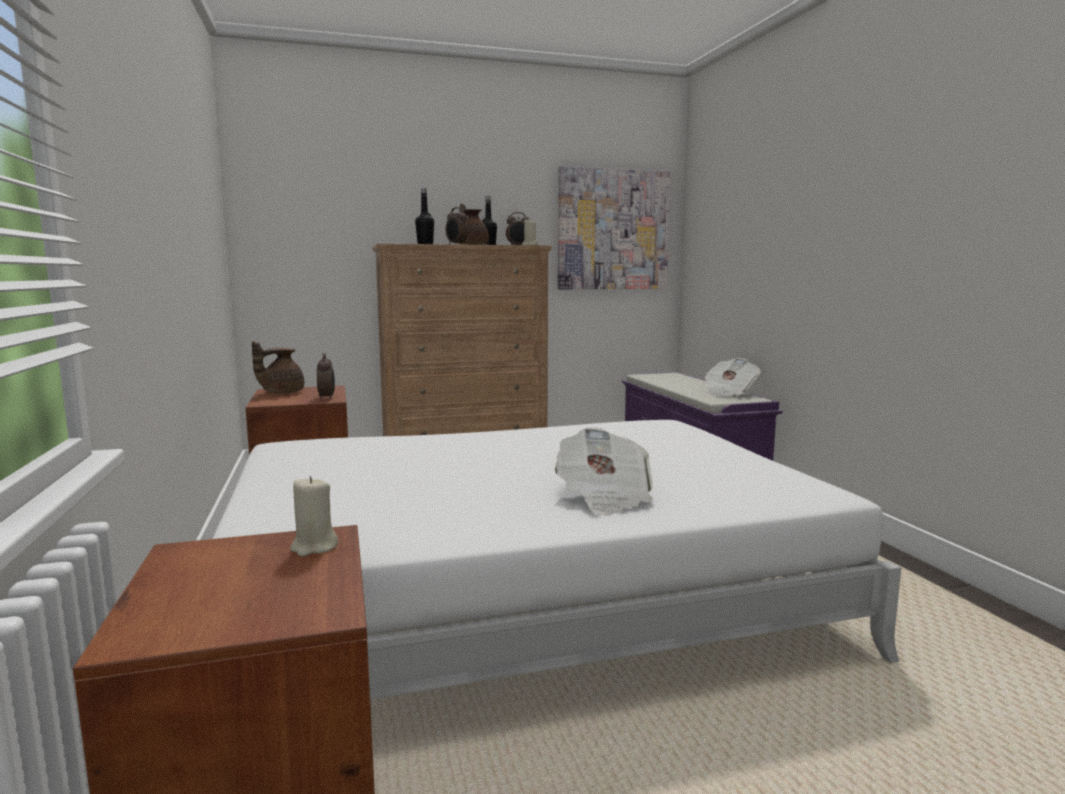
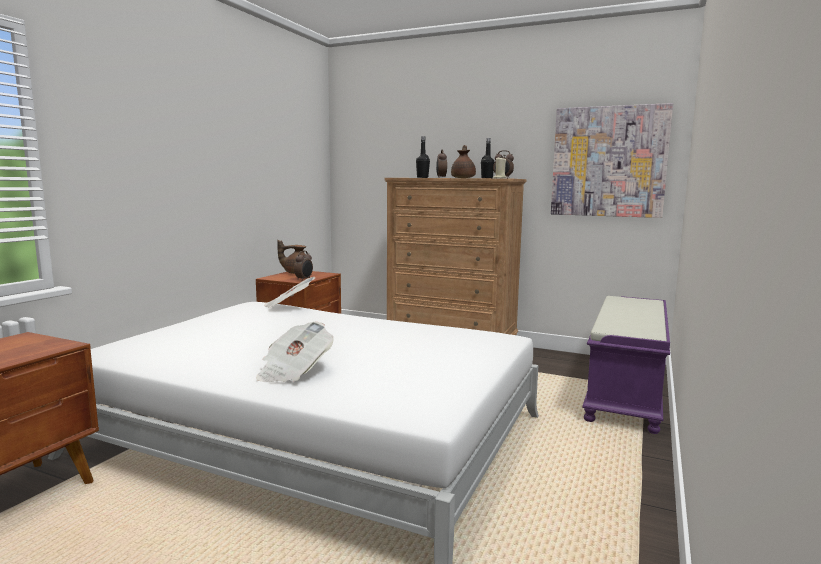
camera: 40 degrees right, 0 degrees up
(314, 547) = (48, 347): beige candle -> none
(728, 393) = (642, 325): newspaper -> newspaper (288, 306)

